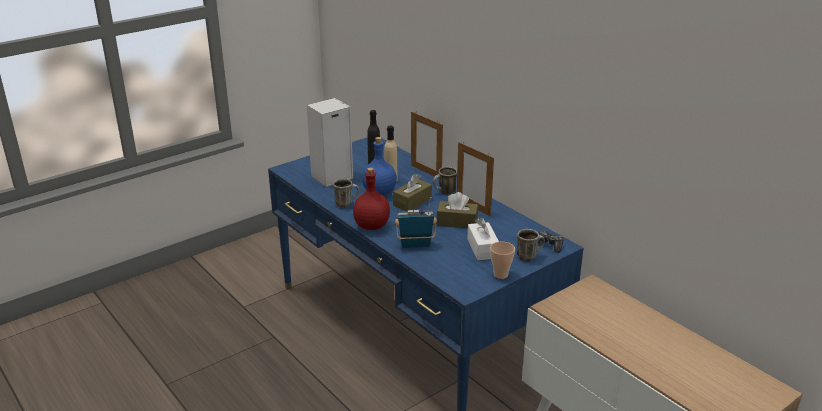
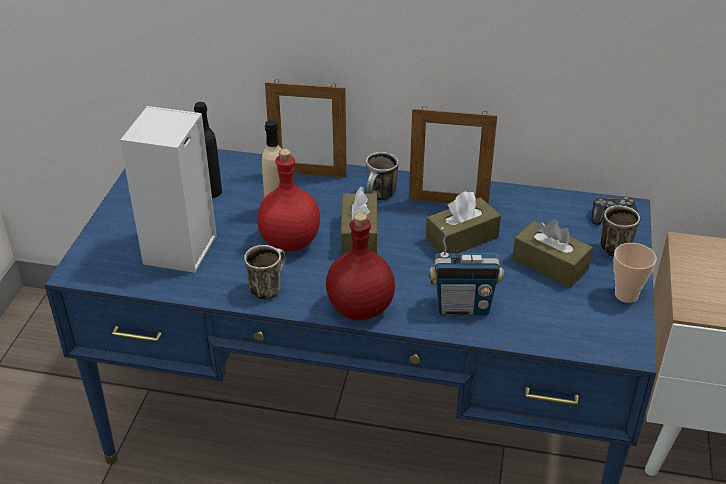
camera: 40 degrees left, 10 degrees up
(380, 192) = (290, 241): blue bottle -> red bottle
(415, 245) = (462, 307): radio -> radio turned 135 degrees counterclockwise
(482, 248) = (550, 265): white tissue box -> brown tissue box

